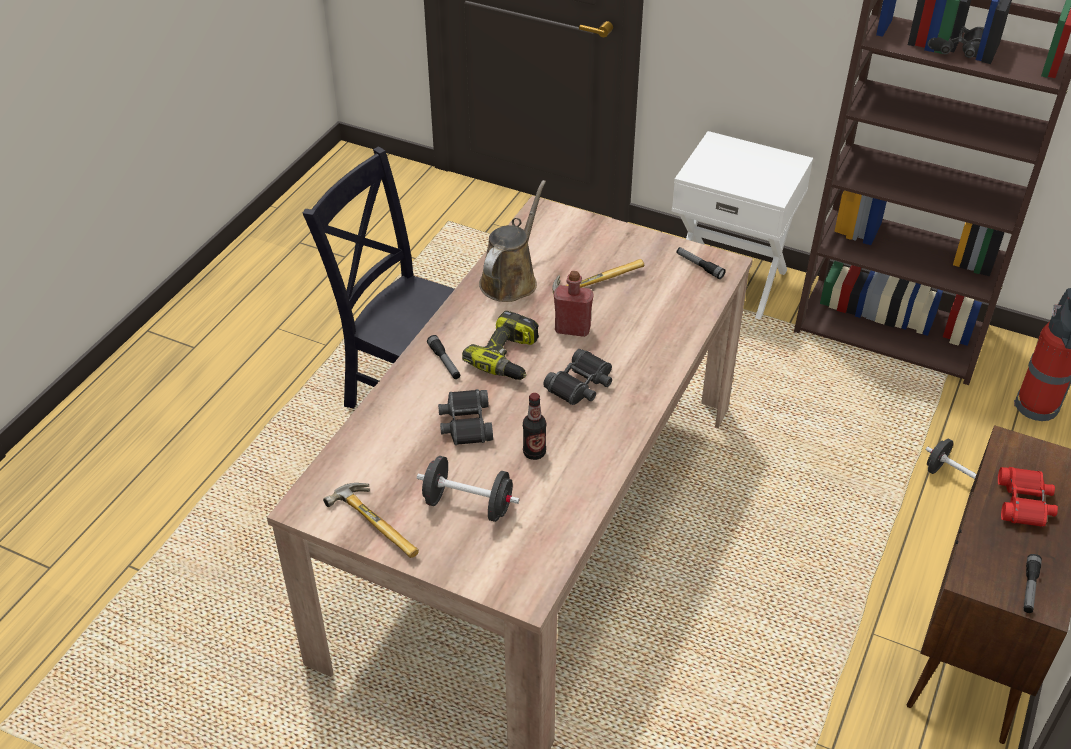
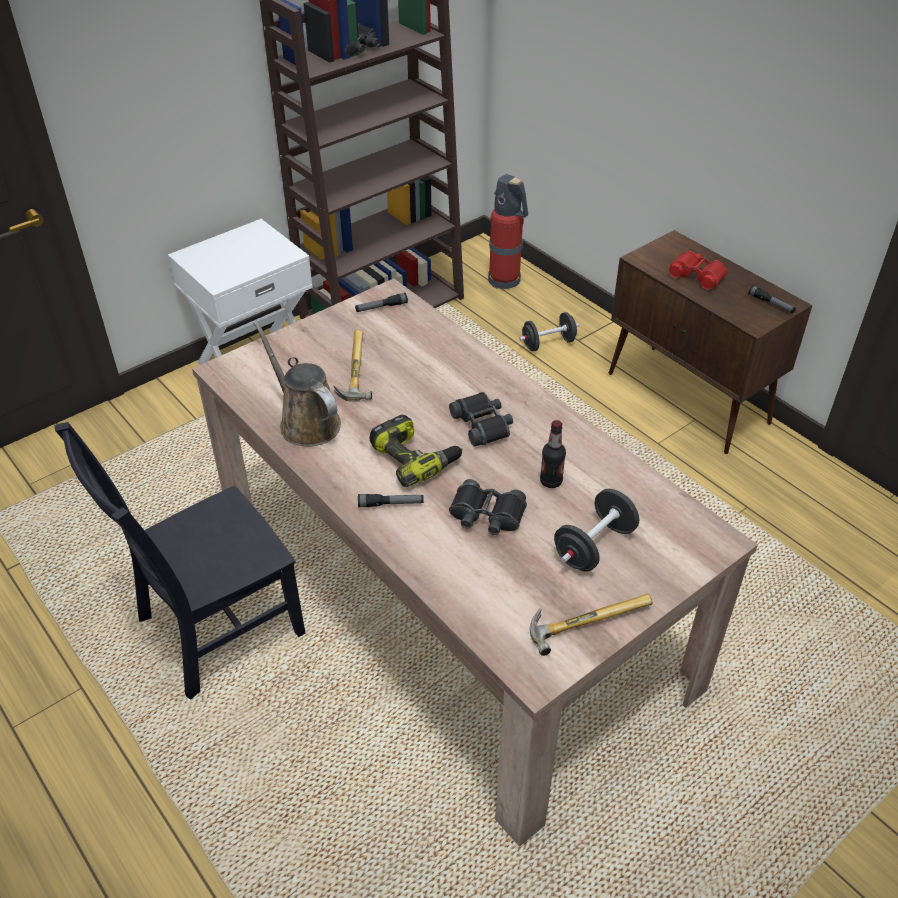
camera: 65 degrees left, 0 degrees up
(572, 329) = (406, 405): red bottle -> none

